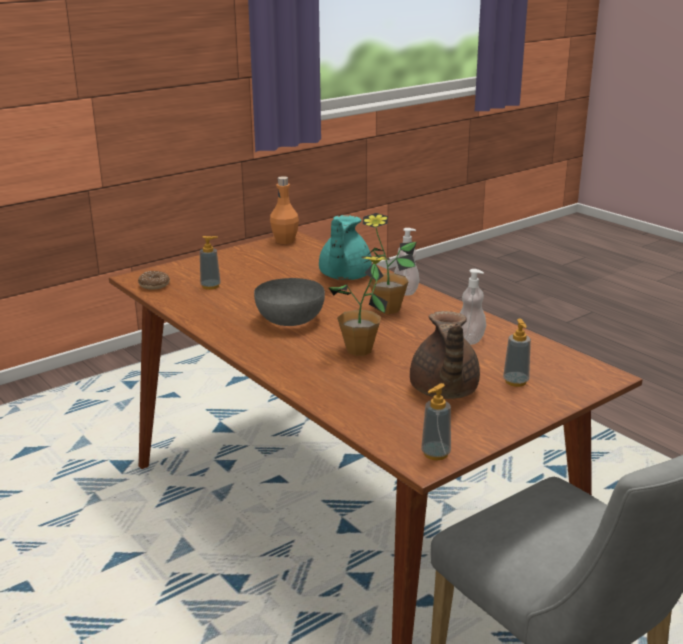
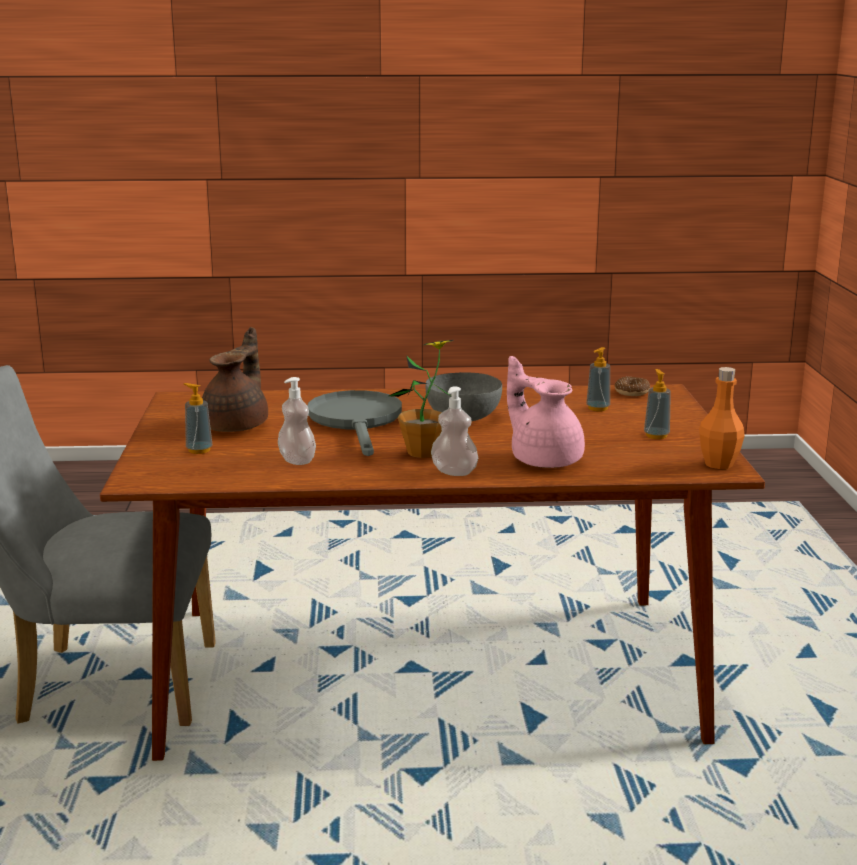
camera: 125 degrees right, 5 degrees down
(343, 276) = (544, 459): turquoise teapot -> pink teapot
(359, 350) = (357, 422): potted plant -> grey frying pan
(435, 454) = (176, 402): soap dispenser -> soap dispenser (656, 435)
(443, 391) = (238, 425): brown teapot -> brown teapot turned 75 degrees clockwise

